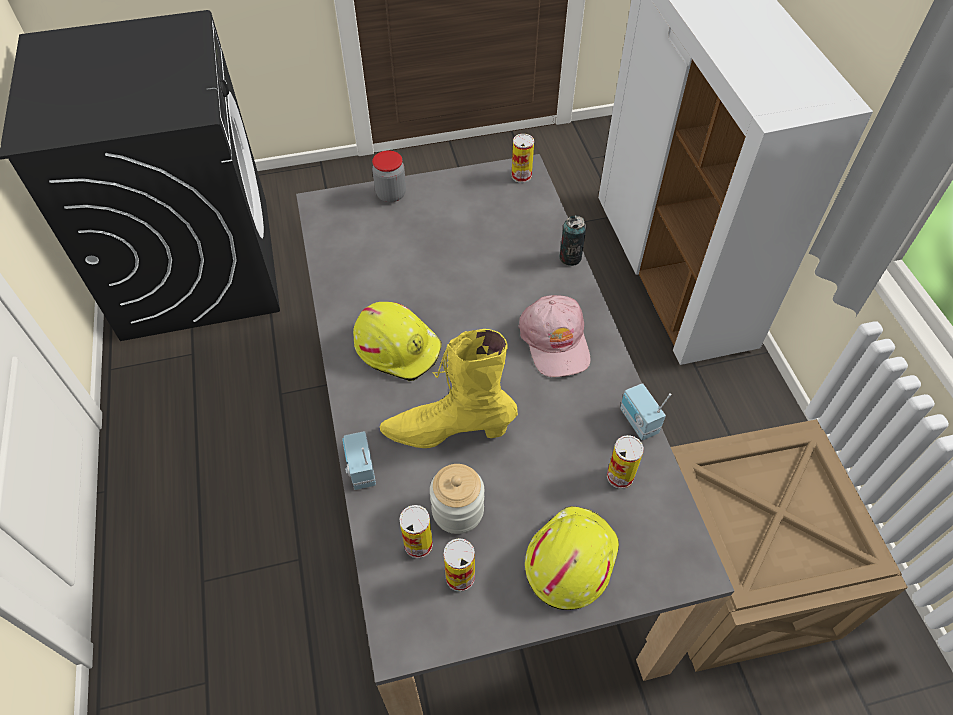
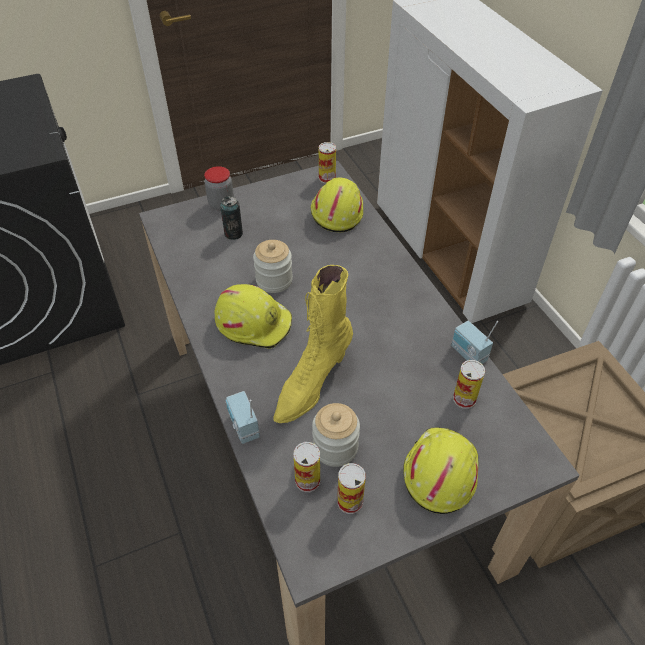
camera: 10 degrees left, 5 degrees down
(432, 298) = (274, 280): none -> jar
(448, 431) = (312, 384): yellow boot -> yellow boot turned 45 degrees counterclockwise
(523, 221) = (336, 212): none -> yellow hard hat
(555, 341) = (385, 301): pink cap -> none
(570, 258) = (382, 235): can -> can (233, 233)

